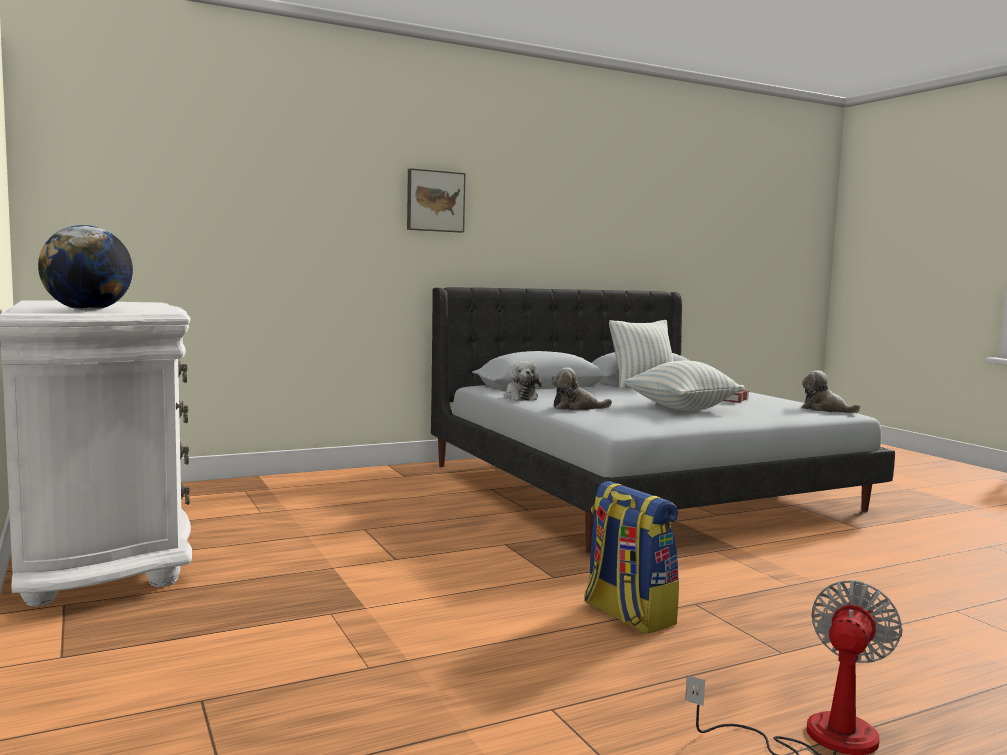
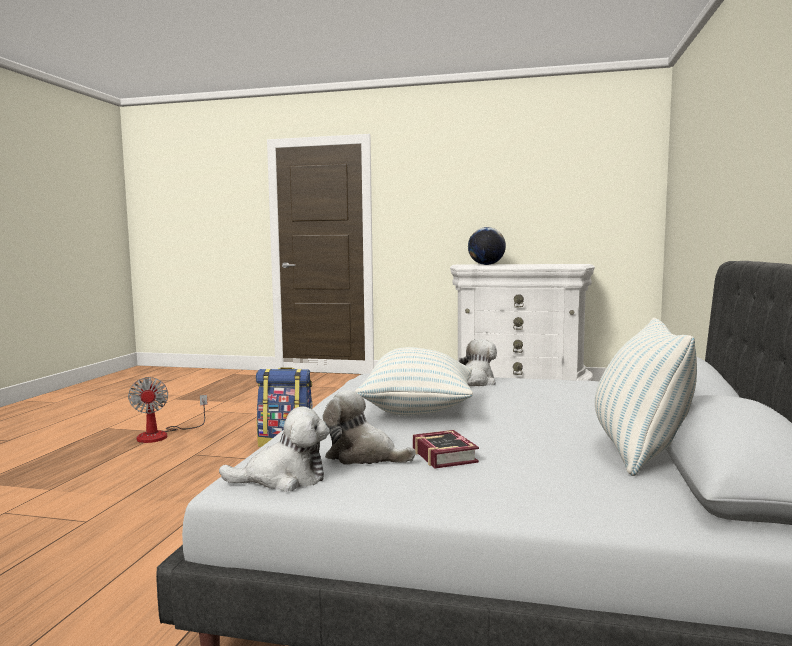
camera: 130 degrees right, 0 degrees up
(435, 201) = (766, 144): picture -> none
(520, 397) = (563, 382): plush toy -> plush toy (363, 456)

